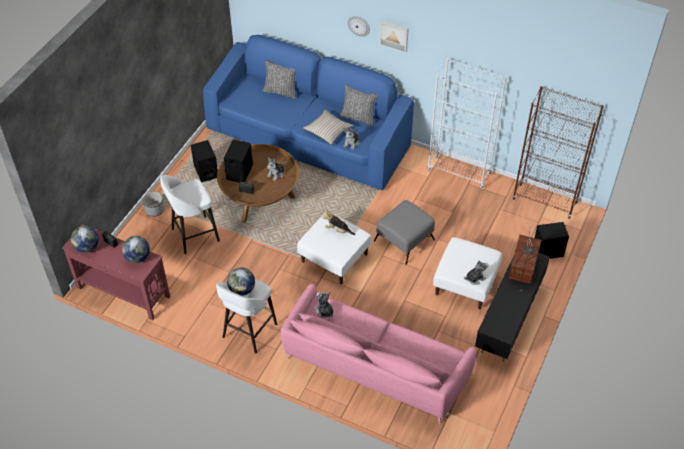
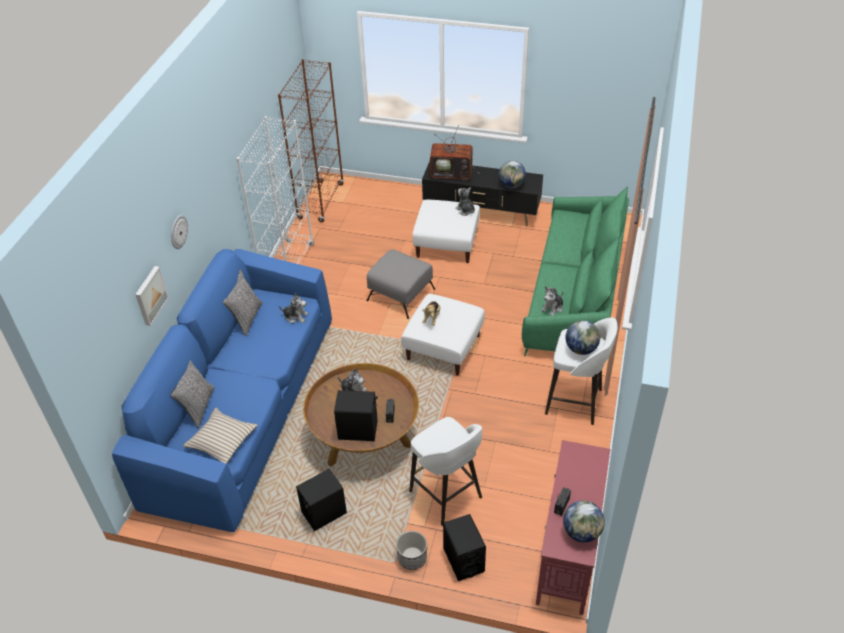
camera: 100 degrees left, 5 degrees down
(137, 257) = (575, 465): globe -> globe (511, 185)
(328, 130) = (274, 343): beige pillow -> beige pillow (221, 440)
(374, 366) = (575, 294): pink sofa -> green sofa
(394, 35) = (200, 197): picture -> picture (150, 295)
(548, 251) = (388, 195): black speaker -> black speaker (463, 560)

